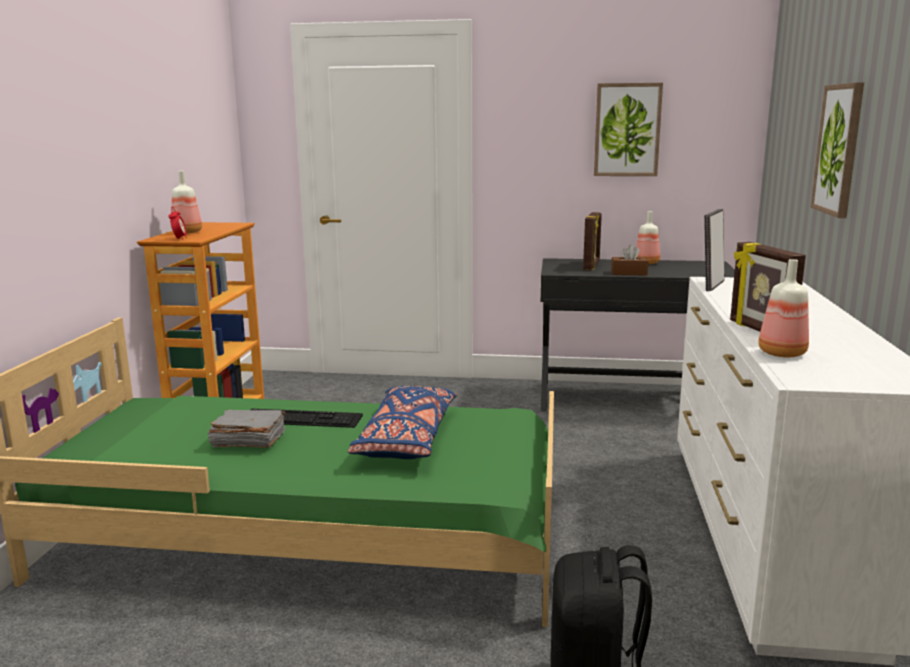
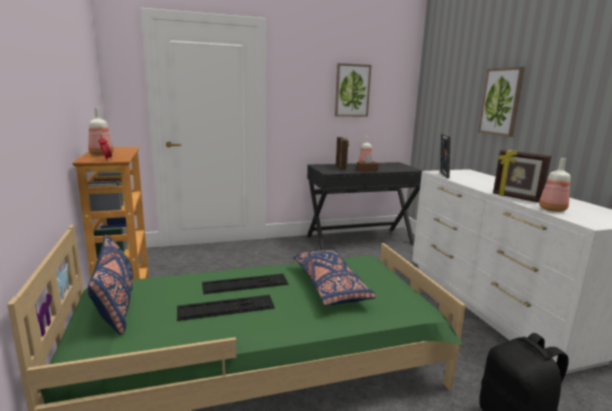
camera: 25 degrees left, 0 degrees up
(138, 419) = (116, 305): none -> blue pillow
(248, 441) = (226, 308): grey book -> keyboard

